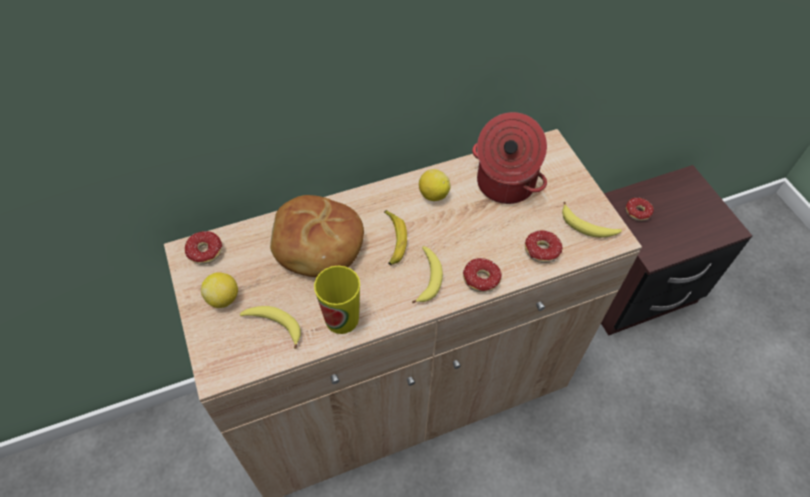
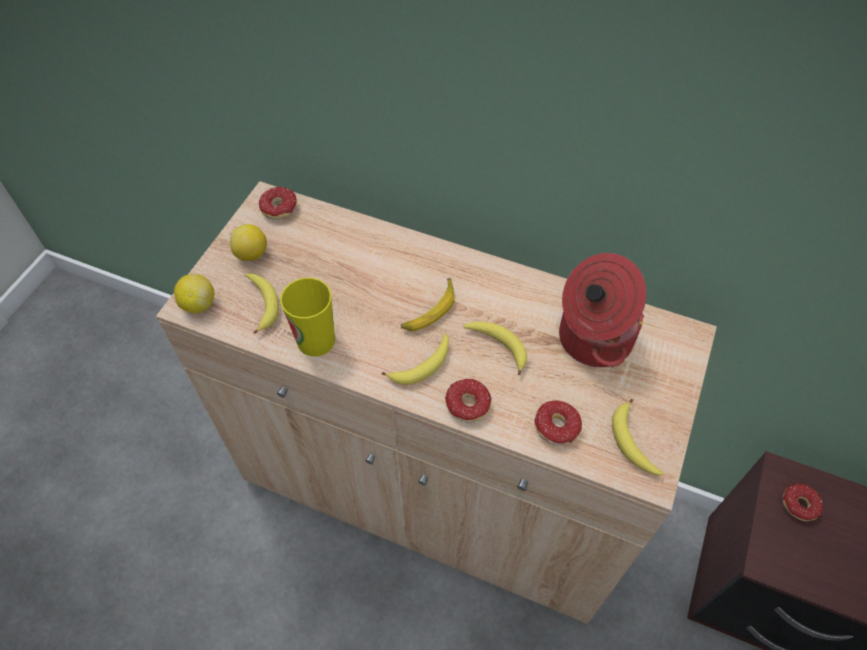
camera: 45 degrees right, 0 degrees up
(317, 245) = (365, 266): bread -> none
(433, 195) = (512, 297): lemon -> lemon (198, 304)
(458, 230) = (498, 346): none -> banana

